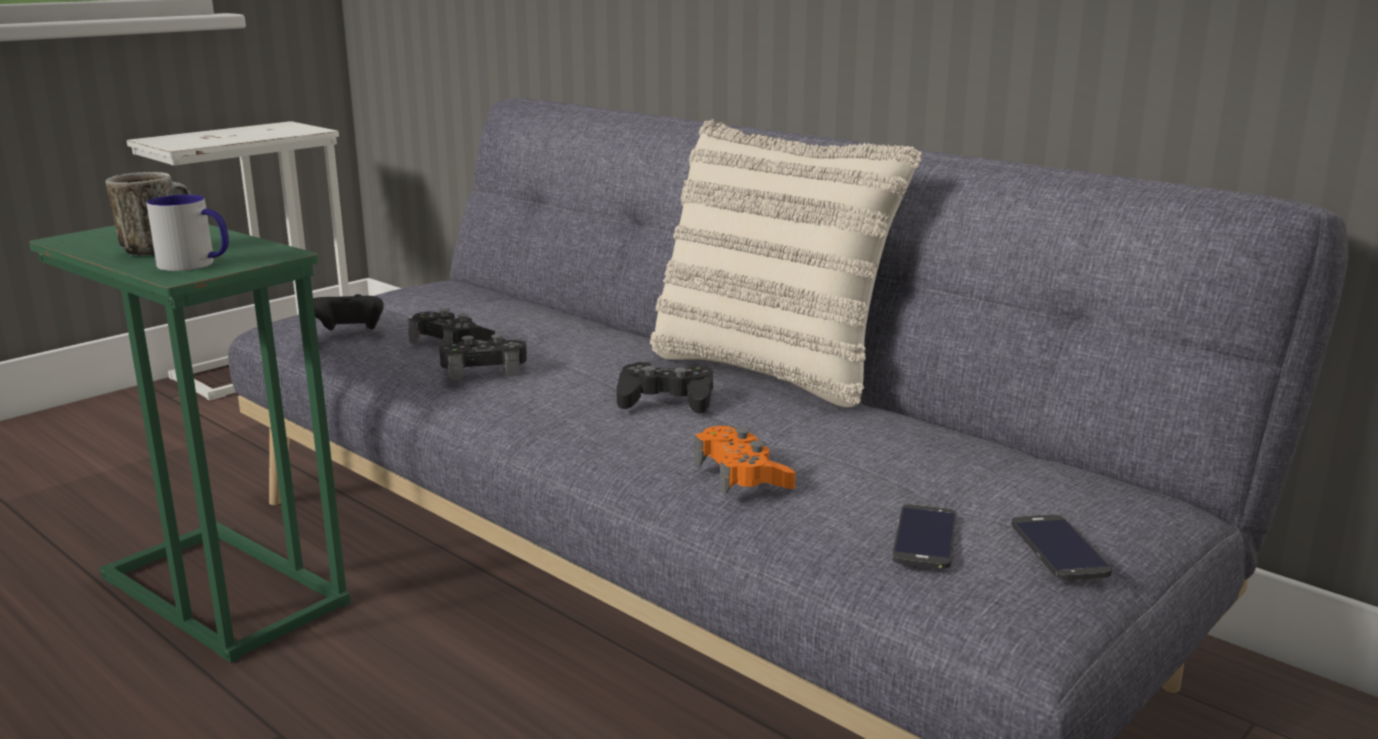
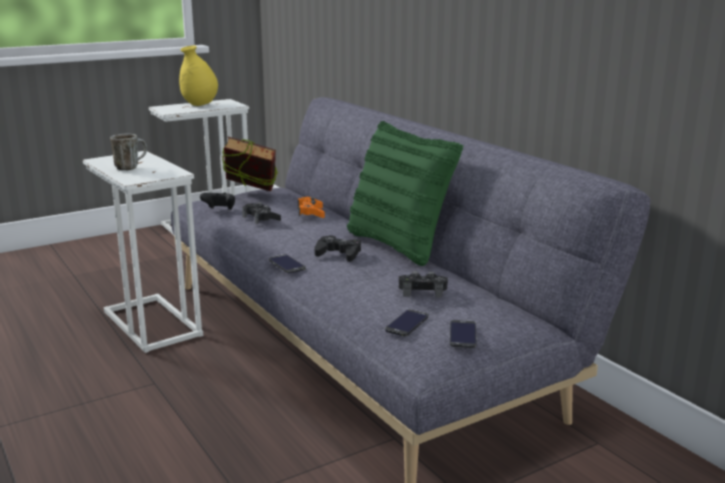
camera: 15 degrees right, 0 degrees up
(195, 264) = (141, 176): mug -> none
(226, 590) = (153, 323): green side table -> white side table
(236, 132) = (200, 105): none -> yellow vase
(400, 300) = (251, 196): none -> book
(484, 369) = (268, 232): black game controller -> black game controller (422, 291)
(565, 433) = (286, 264): none -> phone
(742, 474) = (348, 289): orange game controller -> orange game controller (311, 213)
(772, 372) = (400, 246): beige pillow -> green pillow

